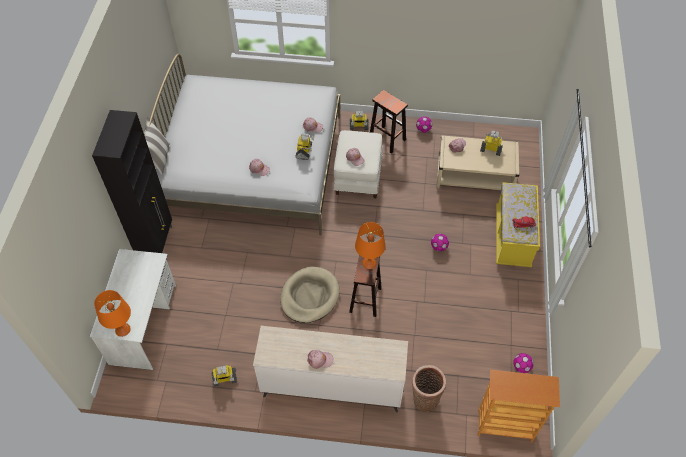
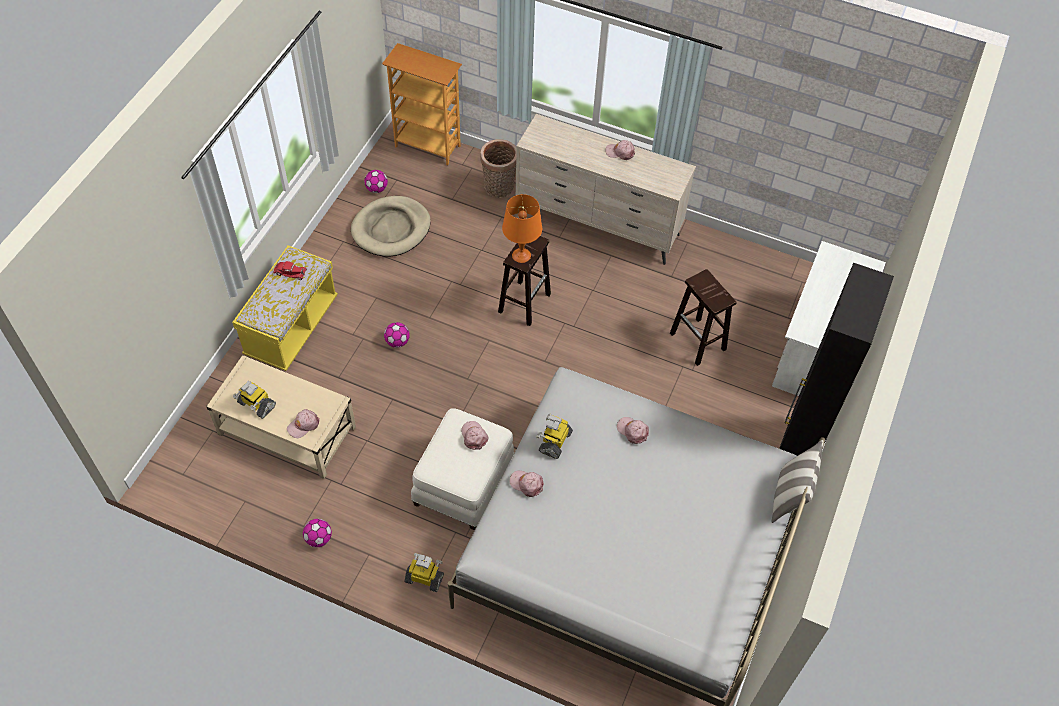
camera: 165 degrees left, 0 degrees up
(123, 329) = (844, 259): orange table lamp -> none
(224, 378) = (721, 263): toy robot -> none
(309, 296) = (594, 326): beige dog bed -> beige dog bed (391, 229)
(386, 139) = (389, 538): brown stool -> brown stool (698, 342)

